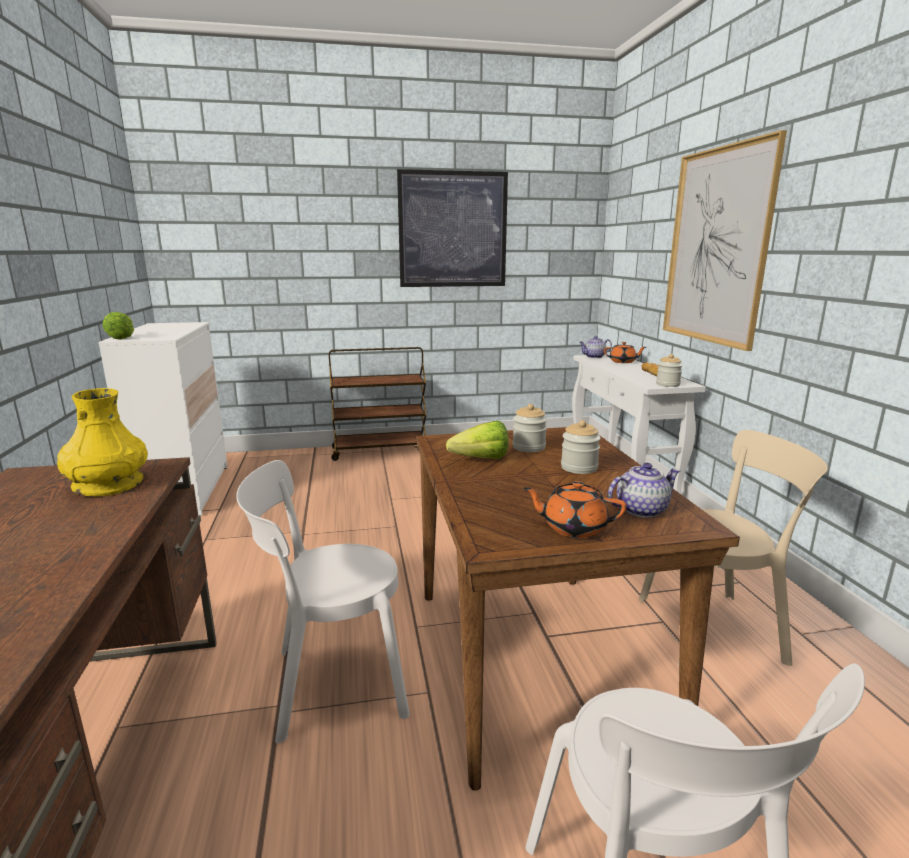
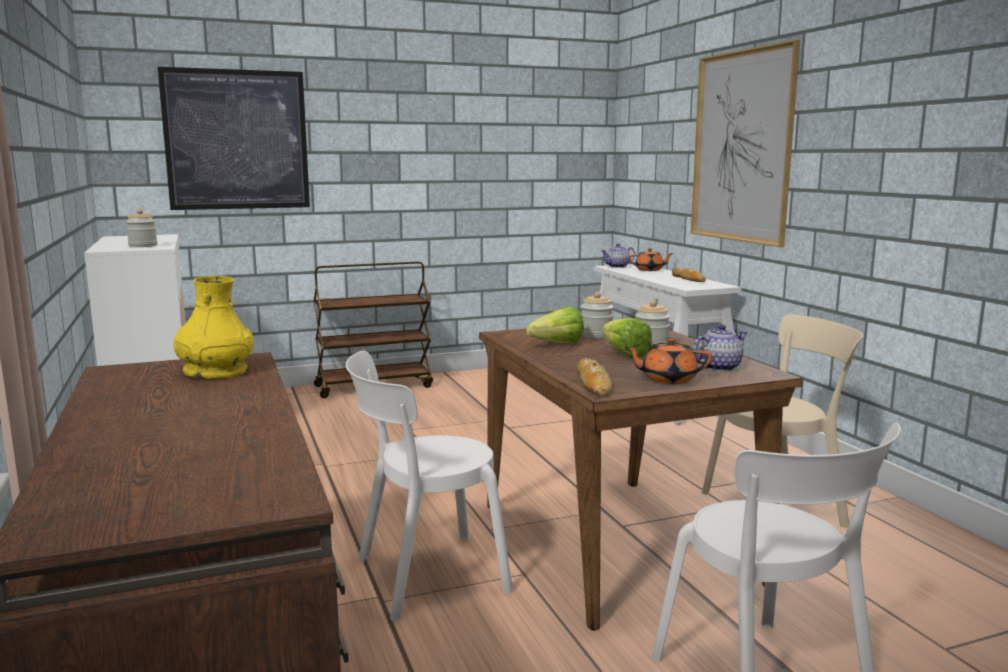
camera: 10 degrees left, 5 degrees down
(124, 337) = (106, 248): lettuce -> lettuce (622, 353)
(453, 230) = (452, 129): picture -> picture (237, 140)
(485, 526) = (593, 382): none -> bread
(667, 384) = (704, 286): jar -> jar (143, 246)

